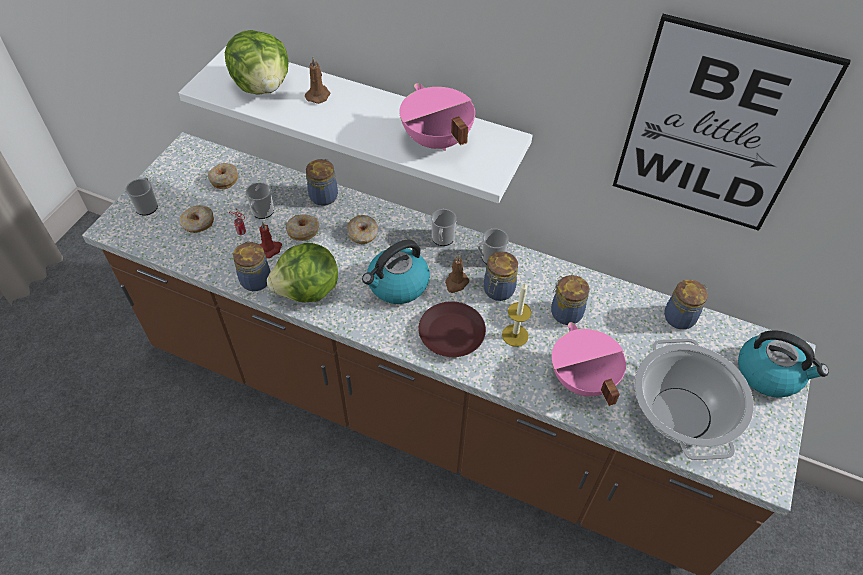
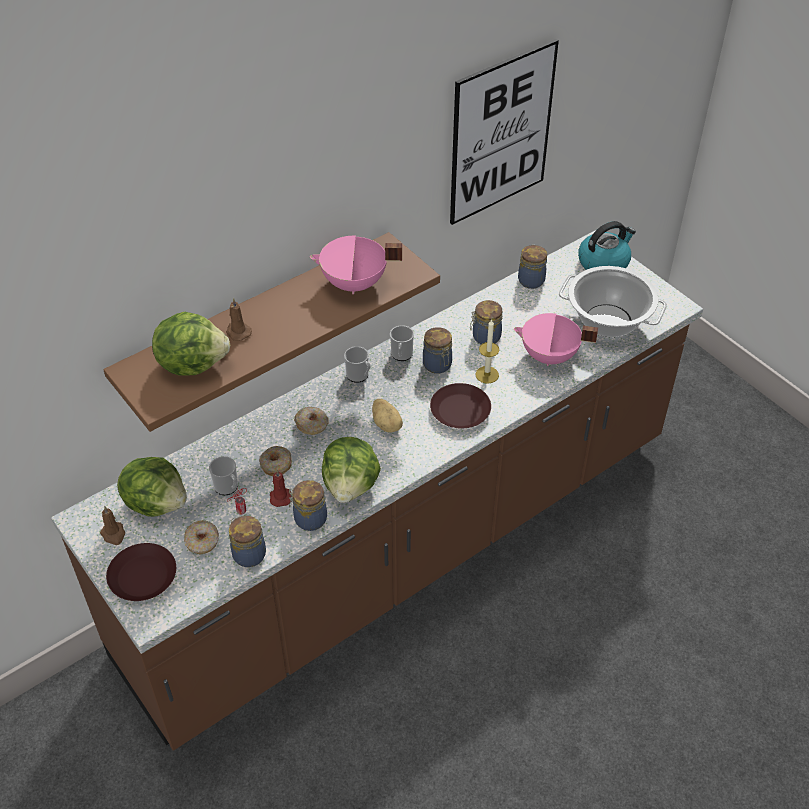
camera: 60 degrees left, 5 degrees down
(147, 205) = (142, 576): mug -> brown plate
(224, 179) = (157, 502): donut -> lettuce
(324, 195) = (243, 434): jar -> jar (248, 554)
(374, 115) = (258, 322): white shelf -> brown shelf
(397, 285) = (387, 424): kettle -> potato
(456, 283) = (412, 387): brown candle -> brown candle (114, 534)

